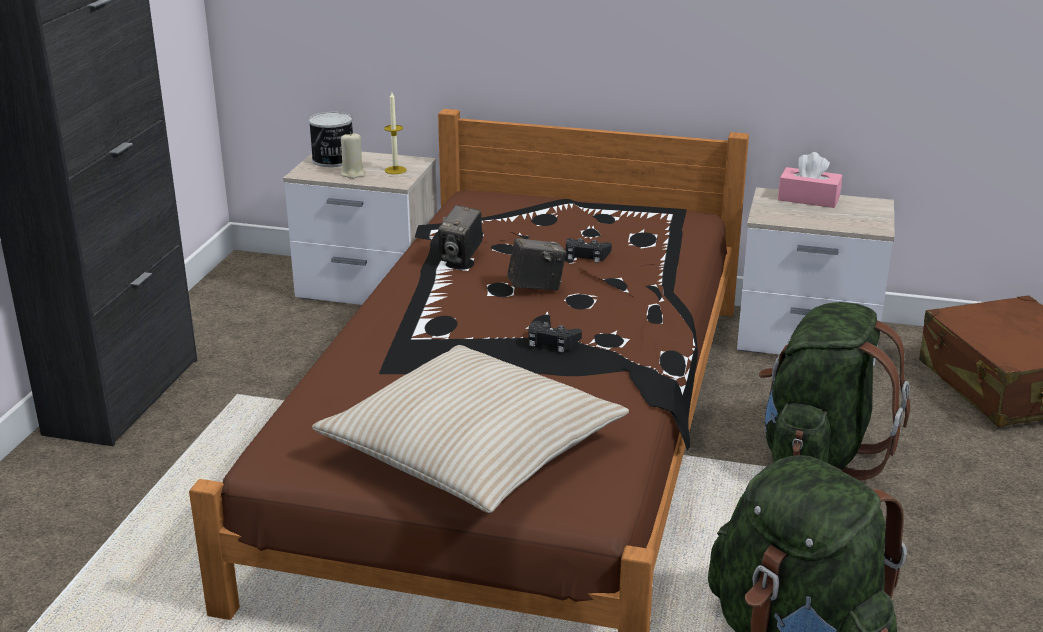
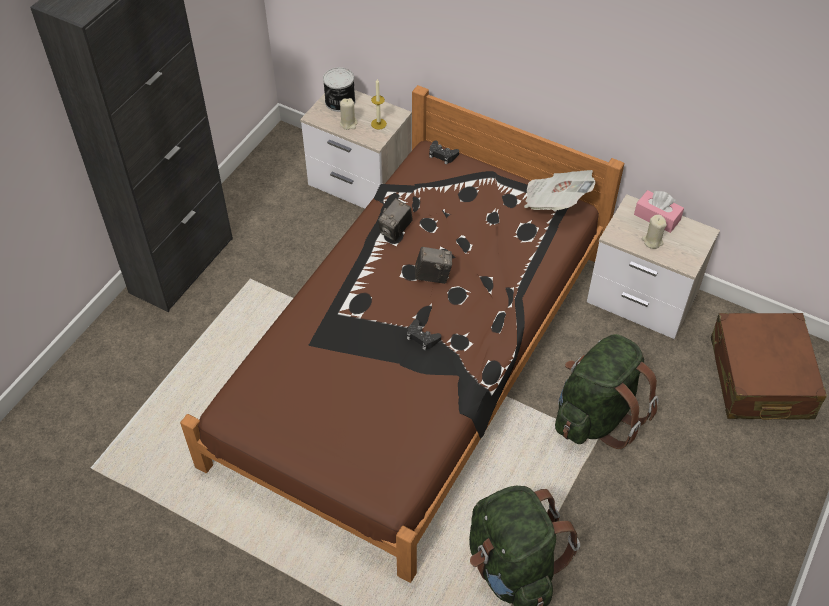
camera: 15 degrees right, 25 degrees up
(472, 450) = (341, 430): beige pillow -> none
(586, 255) = (478, 246): black game controller -> black game controller (442, 155)
(665, 212) = (555, 201): none -> newspaper
(817, 216) = (652, 241): none -> beige candle

